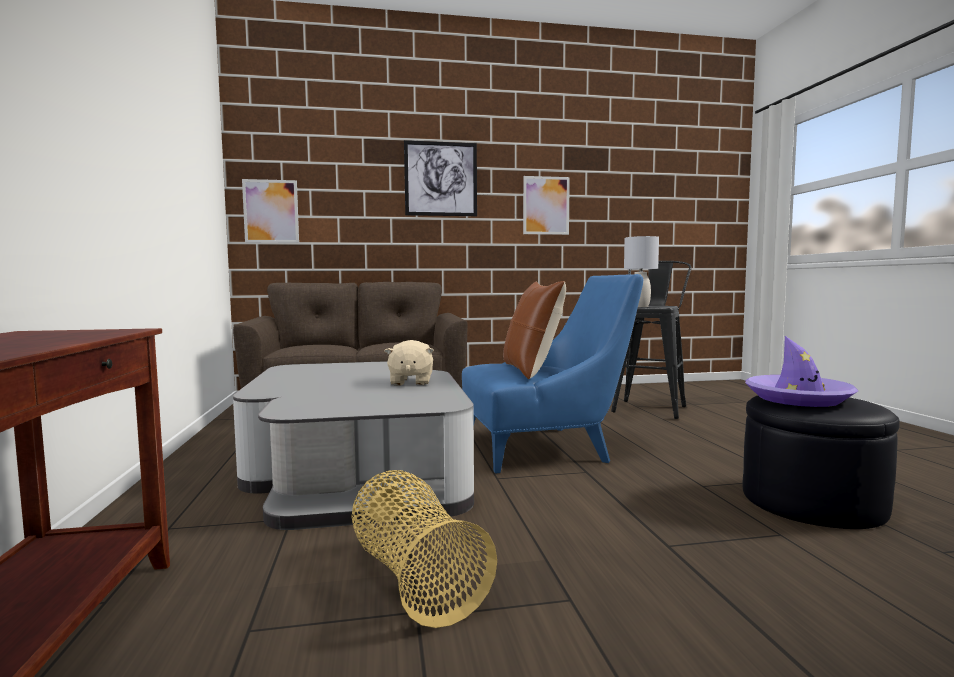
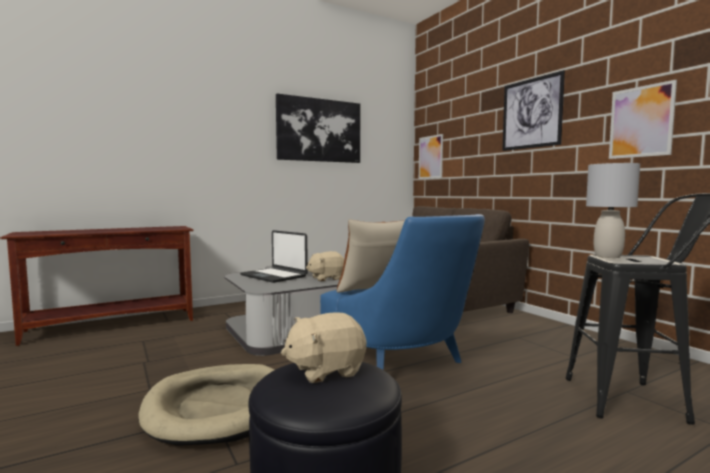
camera: 70 degrees right, 0 degrees up
(160, 132) = (319, 130): none -> picture
(346, 397) = (274, 276): none -> laptop
(414, 578) = (177, 356): basket -> none
(648, 542) = (218, 407): none -> beige dog bed
(798, 399) = (325, 370): purple hat -> beige plush toy

